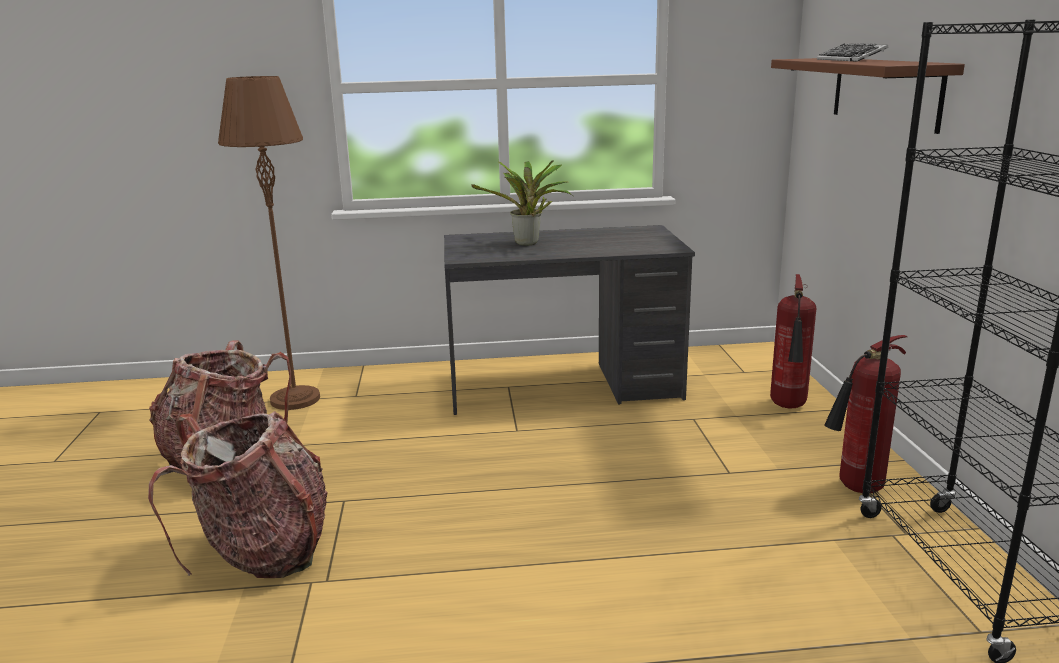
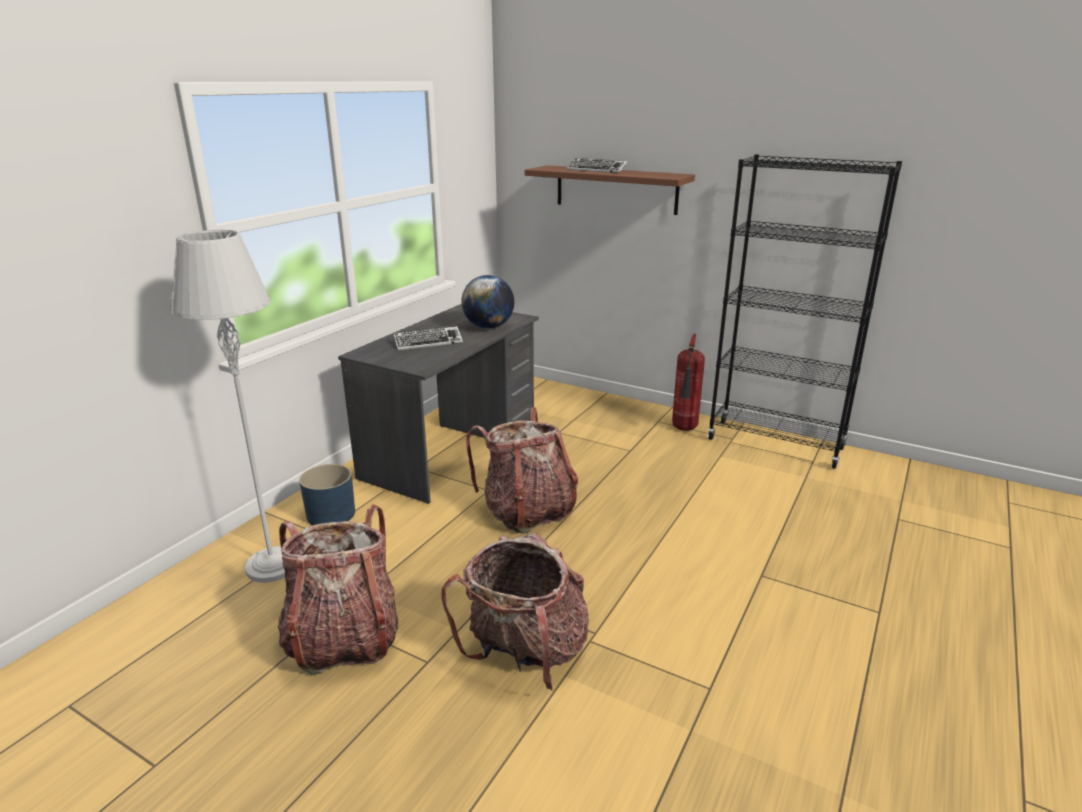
camera: 55 degrees left, 5 degrees up
(295, 399) = (272, 566): brown floor lamp -> grey floor lamp
(388, 387) = (331, 514): none -> blue planter
(504, 463) = (527, 511): none -> backpack
(528, 244) = (428, 342): potted plant -> keyboard
(615, 247) = (488, 327): none -> globe
(789, 407) = (584, 404): fire extinguisher -> none

